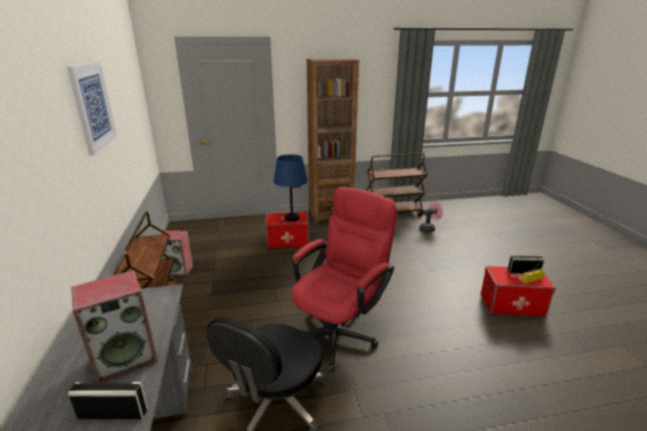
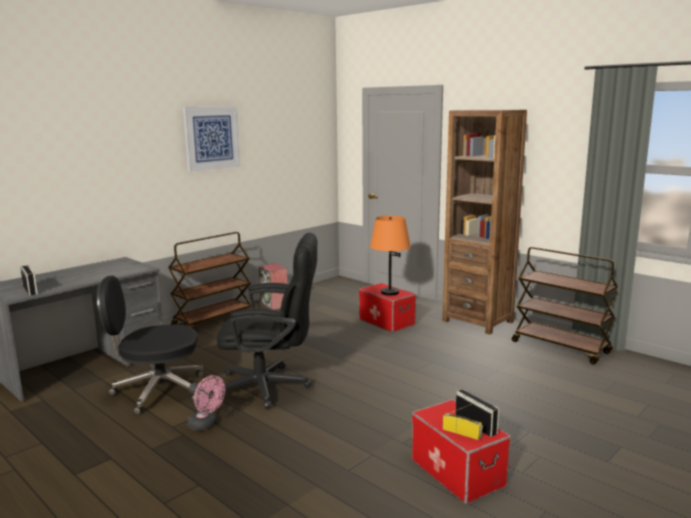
camera: 55 degrees right, 10 degrees down
(126, 358) = (74, 280): speaker -> none
(291, 218) = (389, 292): blue table lamp -> orange table lamp
(339, 331) = (271, 387): red office chair -> black office chair
(429, 228) = (567, 377): pink fan -> pink fan (206, 425)

